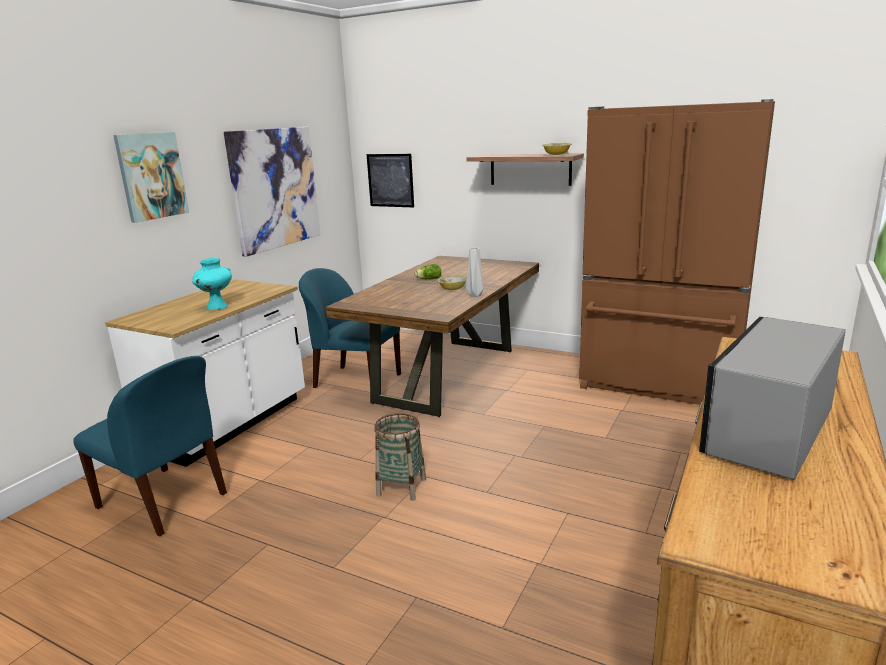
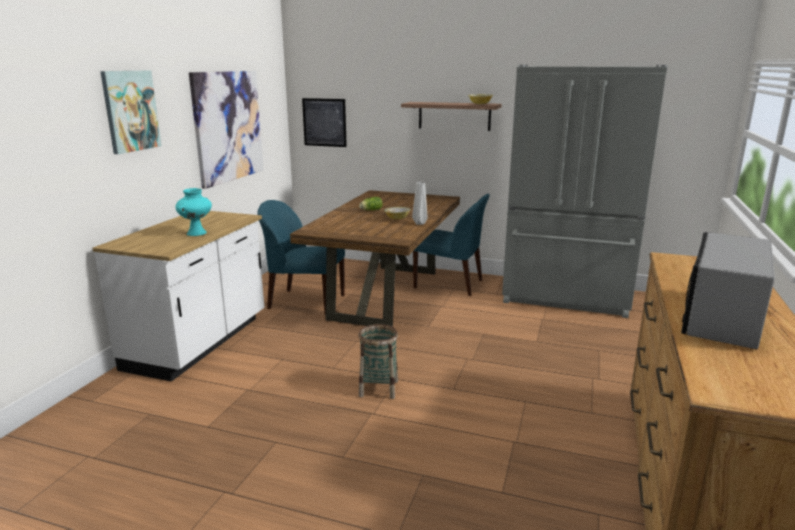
camera: 10 degrees left, 0 degrees up
(164, 501) = (162, 412): blue chair -> blue chair (450, 284)
(659, 384) = (566, 298): brown fridge -> grey fridge

